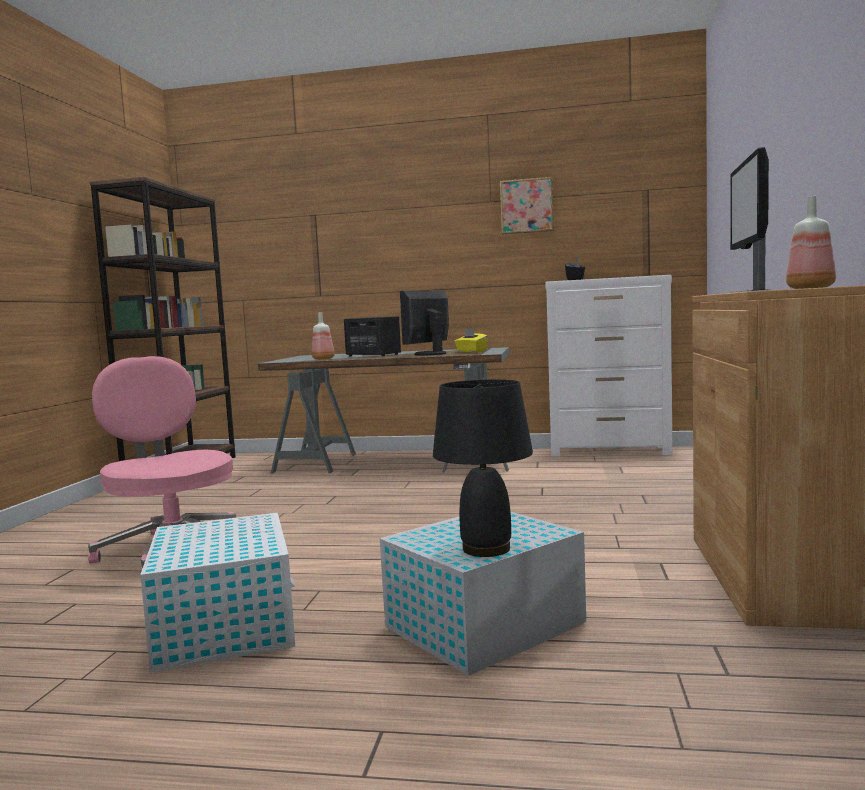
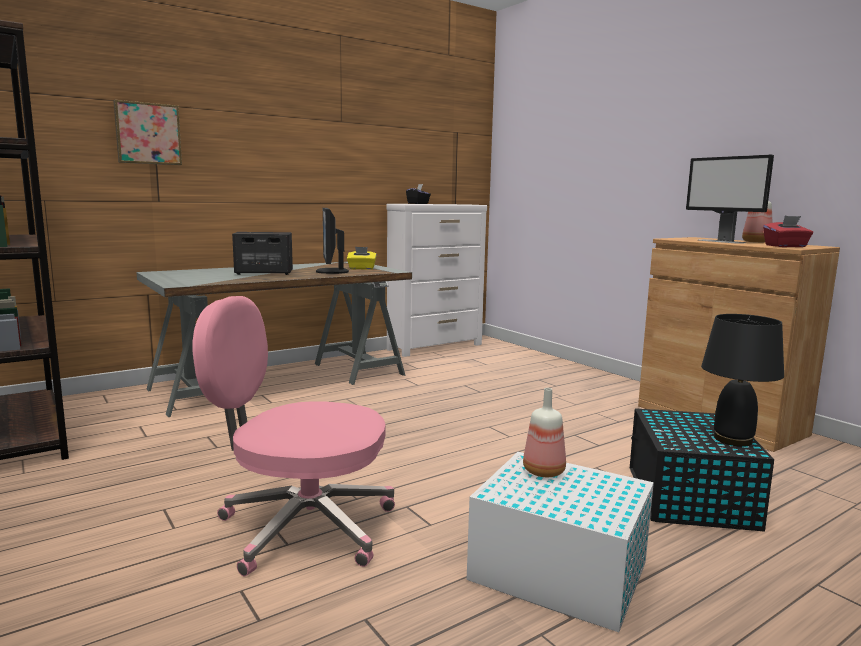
camera: 45 degrees left, 5 degrees up
(324, 359) = (230, 279): bottle -> bottle (544, 471)
(482, 626) = (690, 498): white storage box -> black storage box
(526, 206) = (372, 131): picture -> picture (148, 134)
(776, 289) = (786, 246): none -> red tissue box

